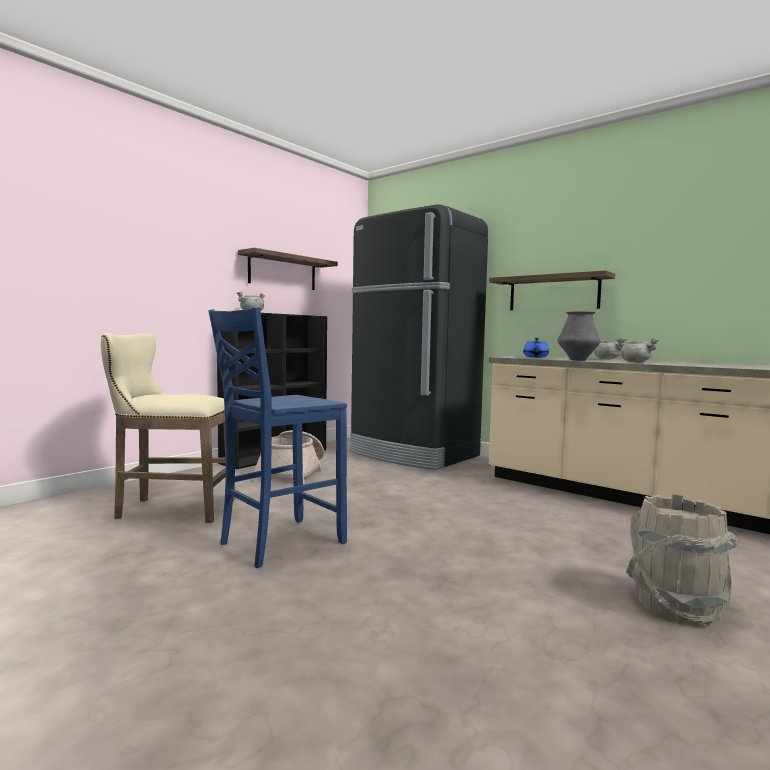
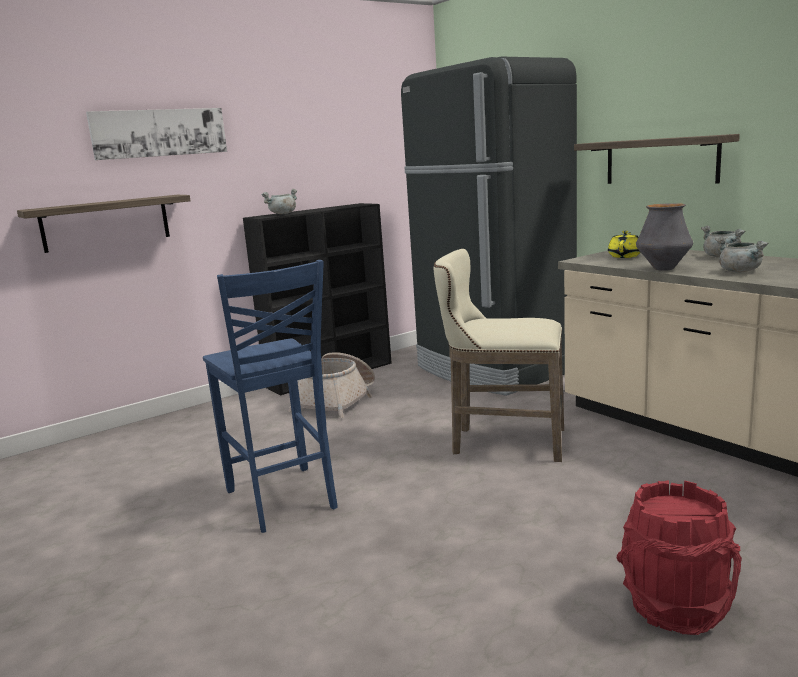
camera: 15 degrees right, 10 degrees up
(155, 227) = (159, 133): none -> picture
(170, 509) = (194, 452): beige stool -> beige stool (502, 442)
(279, 543) = (282, 500): blue chair -> blue chair turned 90 degrees counterclockwise
(282, 272) = (321, 154): shelf -> shelf (106, 223)
(535, 357) = (625, 256): blue teapot -> yellow teapot
(676, 605) = (676, 607): grey bucket -> red bucket

